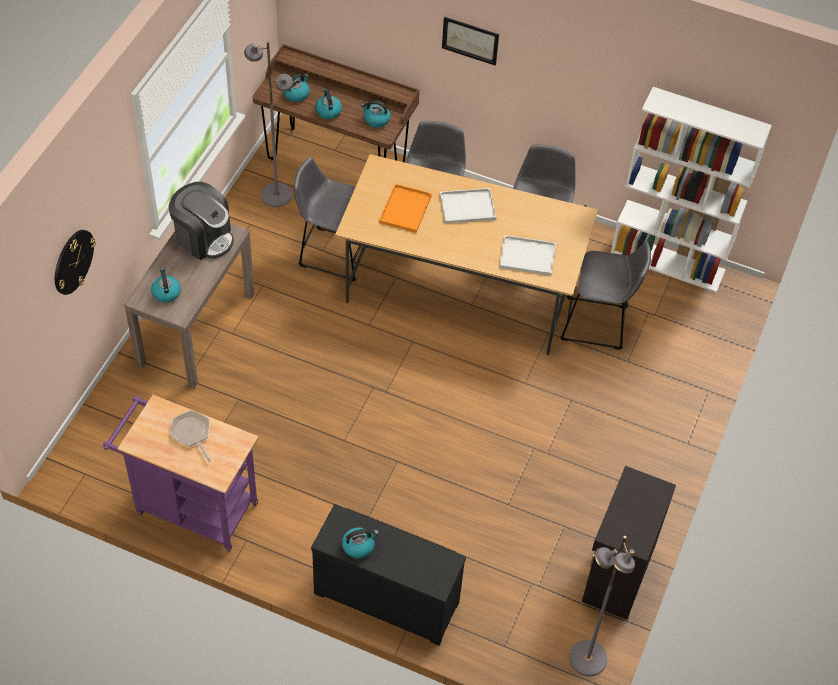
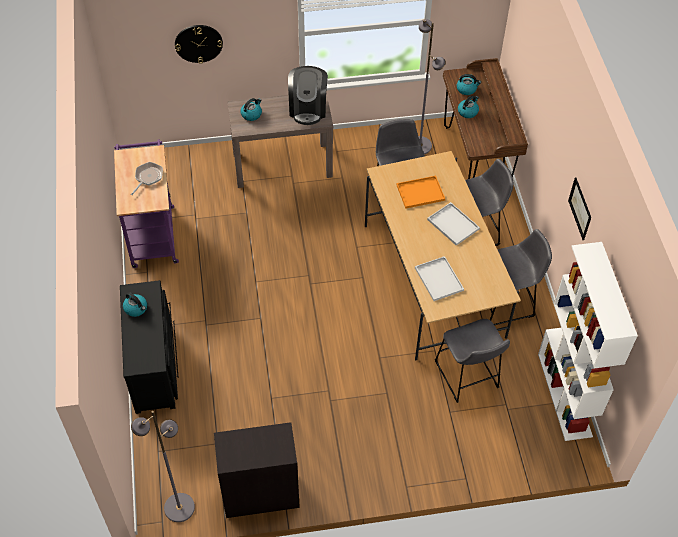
camera: 60 degrees right, 0 degrees up
(376, 120) = (484, 139): kettle -> none
(470, 40) = (554, 125): picture -> picture (580, 208)

